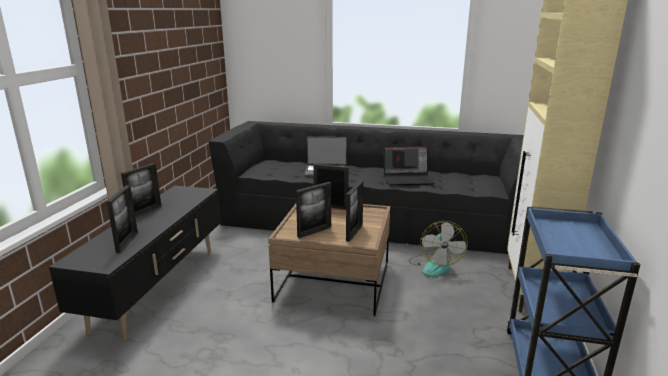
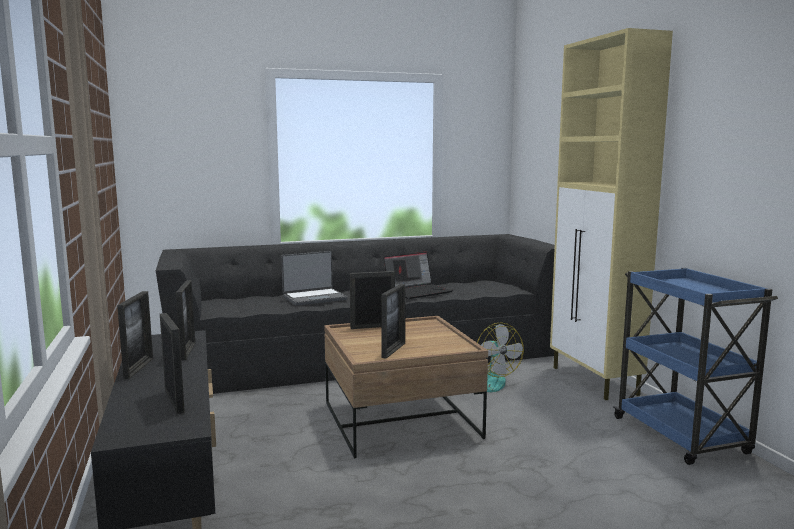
camera: 30 degrees left, 10 degrees down
(354, 233) = (438, 343): picture frame -> picture frame (188, 351)

